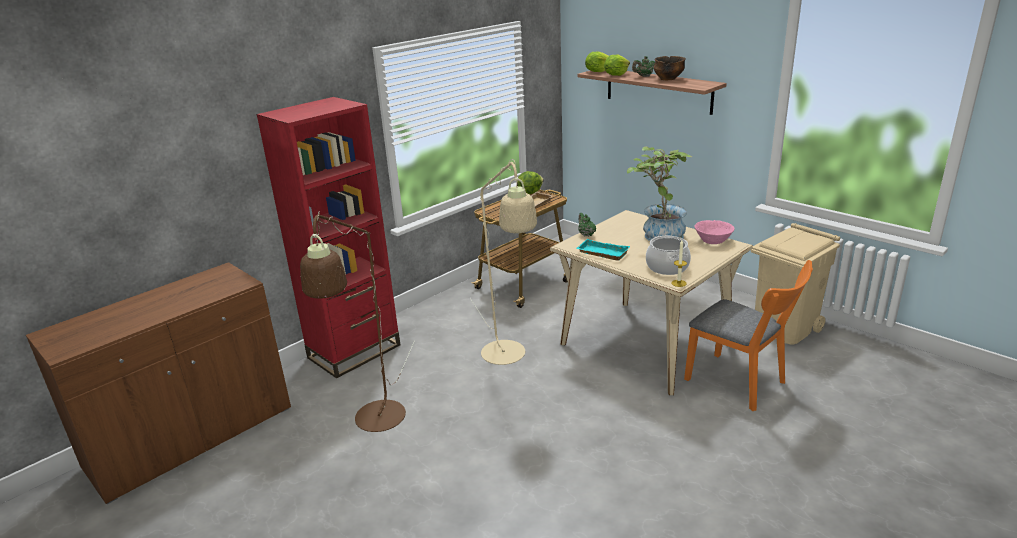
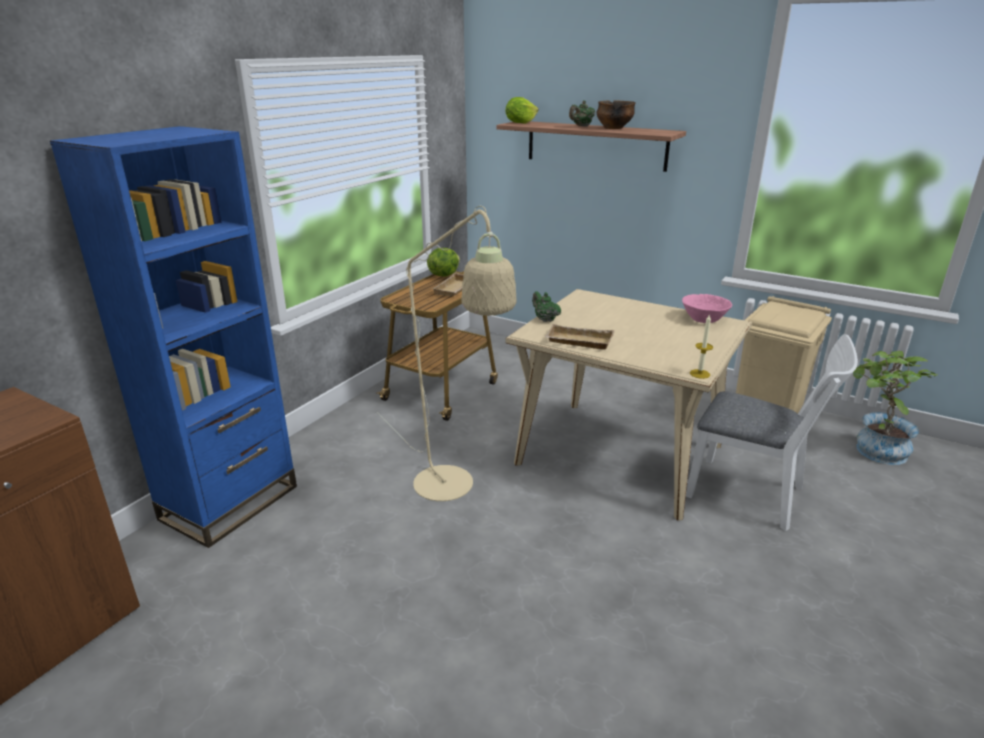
camera: 15 degrees left, 0 degrees up
(354, 351) = (230, 503): red bookcase -> blue bookcase
(376, 424) = (286, 618): brown floor lamp -> none
(601, 253) = (578, 342): turquoise tray -> beige tray
(616, 75) = (546, 125): lettuce -> none
(658, 234) = (634, 315): potted plant -> potted plant (873, 450)
(667, 267) = (672, 354): cooking pot -> none
(741, 384) = (754, 495): orange chair -> white chair

